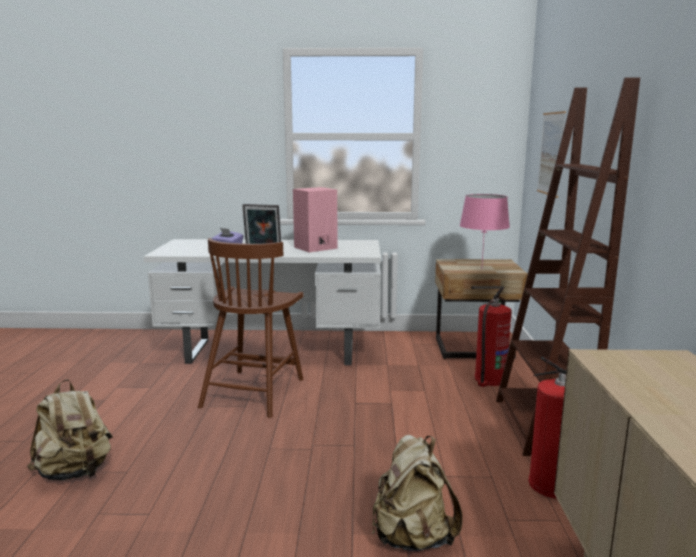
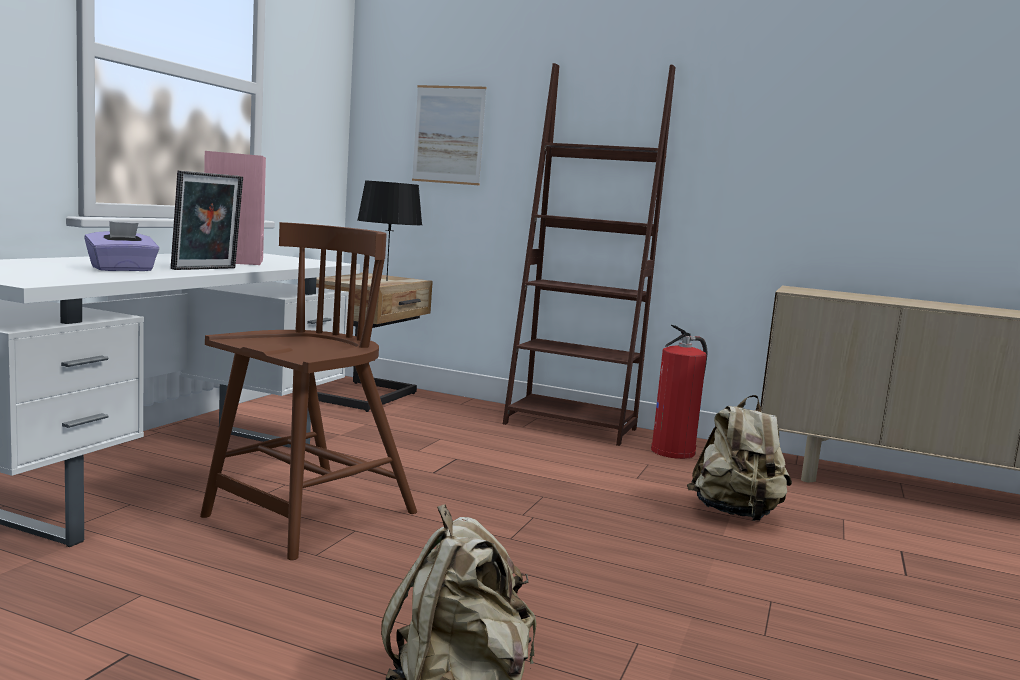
camera: 70 degrees left, 5 degrees down
(254, 391) = (308, 515): brown chair -> brown chair turned 90 degrees counterclockwise
(481, 269) = (387, 281): pink table lamp -> black table lamp
(489, 379) = (450, 412): fire extinguisher -> none

